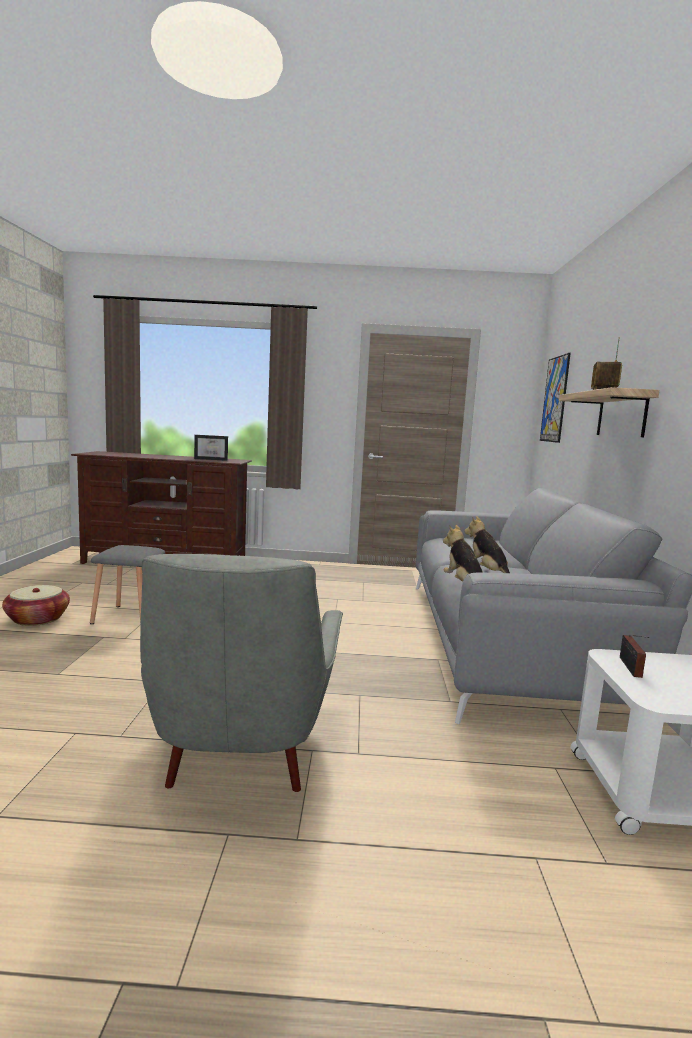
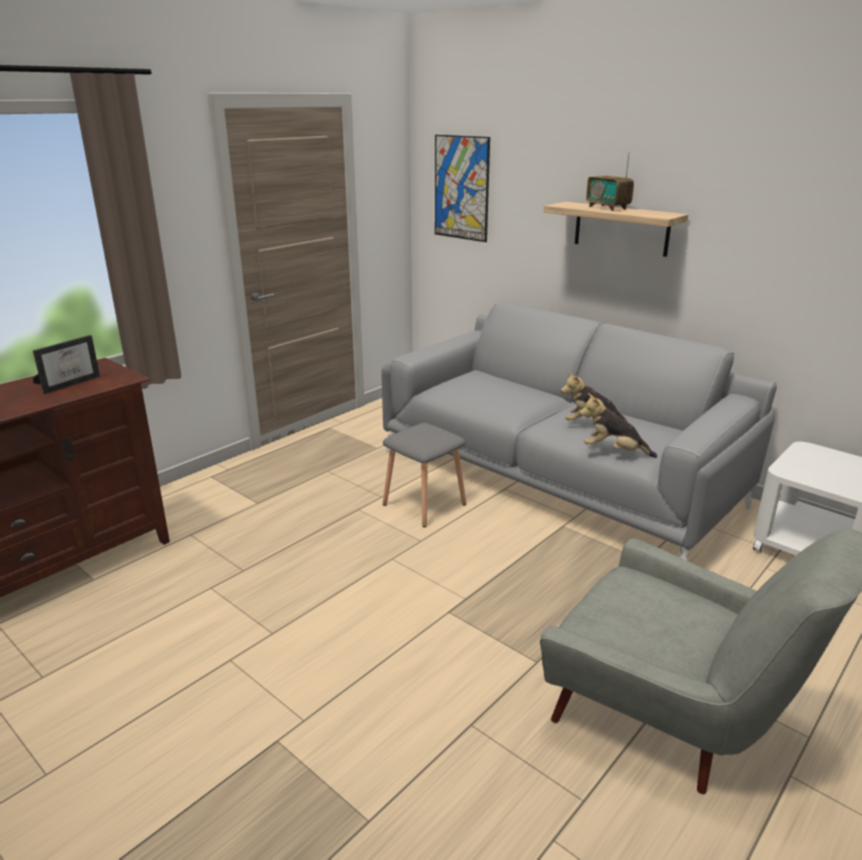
camera: 50 degrees left, 15 degrees up
(37, 619) = (118, 801): basket -> none
(130, 616) = (224, 692): grey stool -> grey stool (423, 504)
(630, 668) = (809, 475): radio -> none

